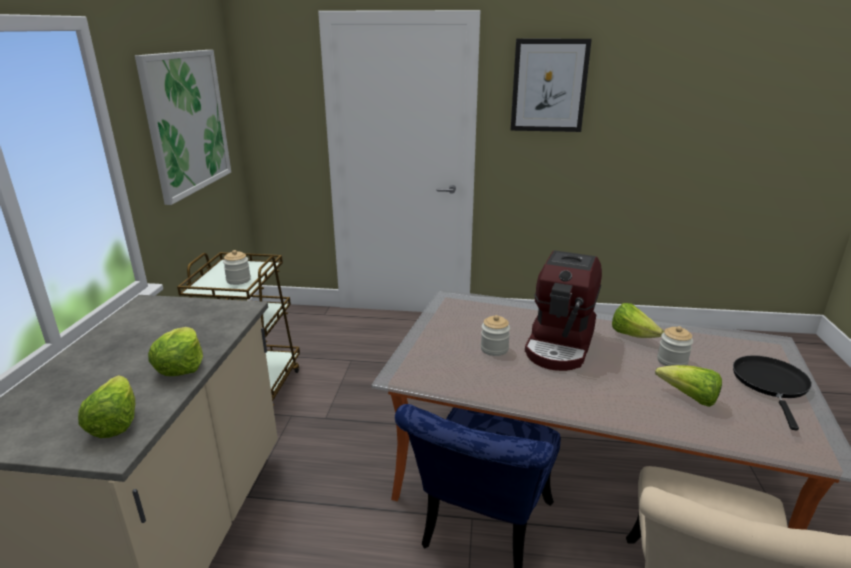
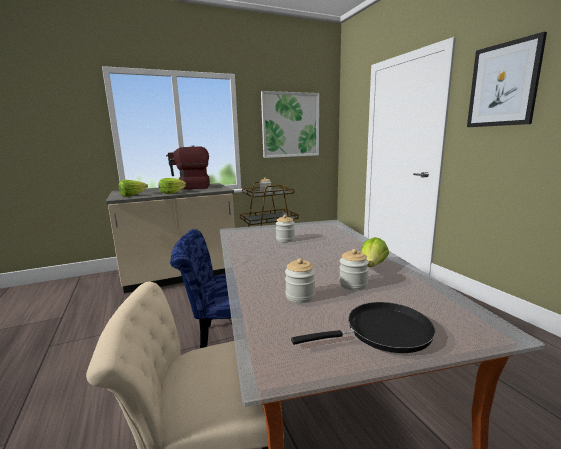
camera: 60 degrees right, 10 degrees down
(561, 344) = (318, 251): coffee machine -> coffee machine (189, 187)
(689, 398) = (300, 296): lettuce -> jar

